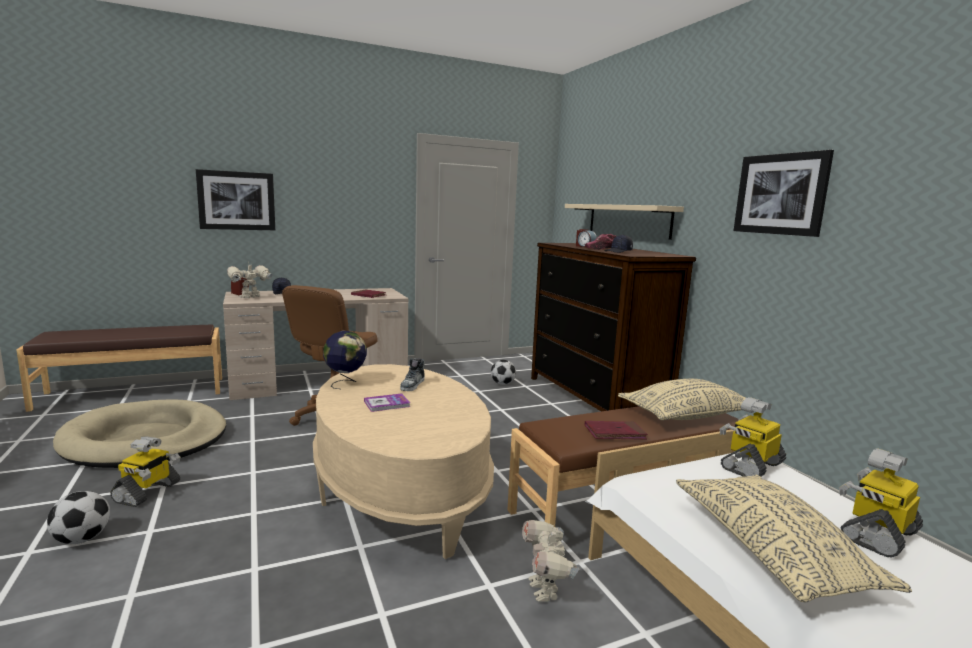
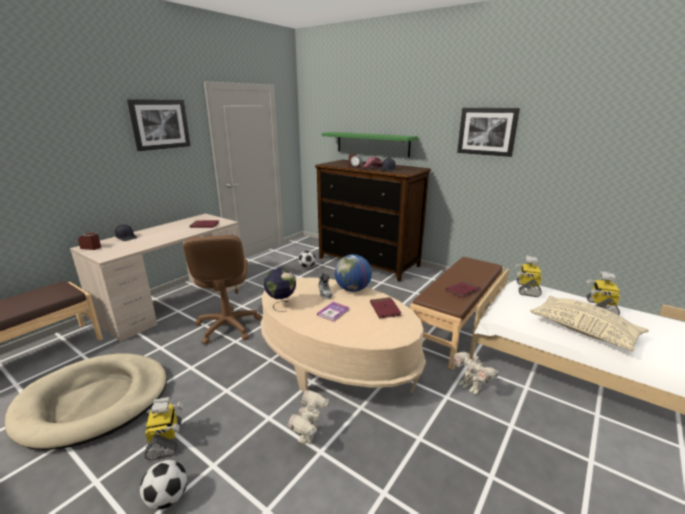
camera: 30 degrees left, 10 degrees up
(237, 200) = (60, 160): picture -> picture (160, 124)
(250, 297) = (110, 250): toy robot -> toy robot (309, 435)
(451, 391) = (353, 289): none -> globe
(453, 418) = (385, 309): none -> red book
(628, 220) = (372, 144): beige shelf -> green shelf
(686, 415) = (475, 268): beige pillow -> none

